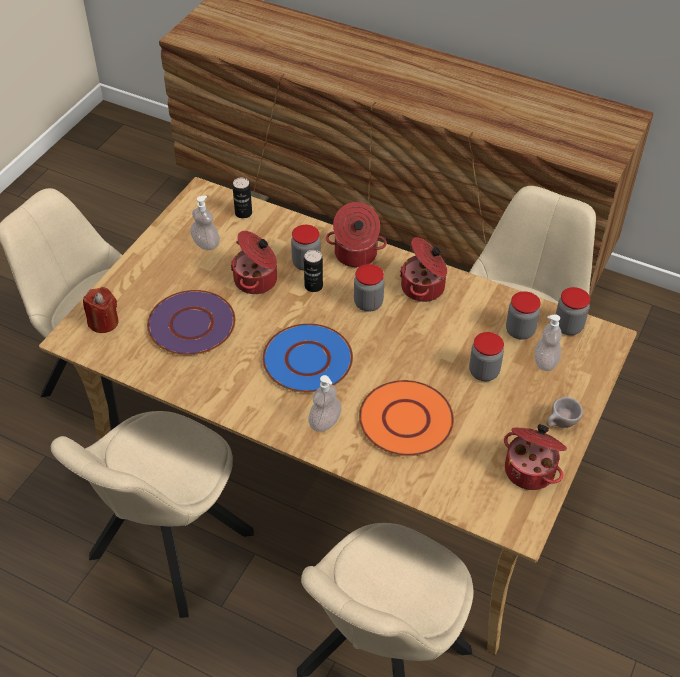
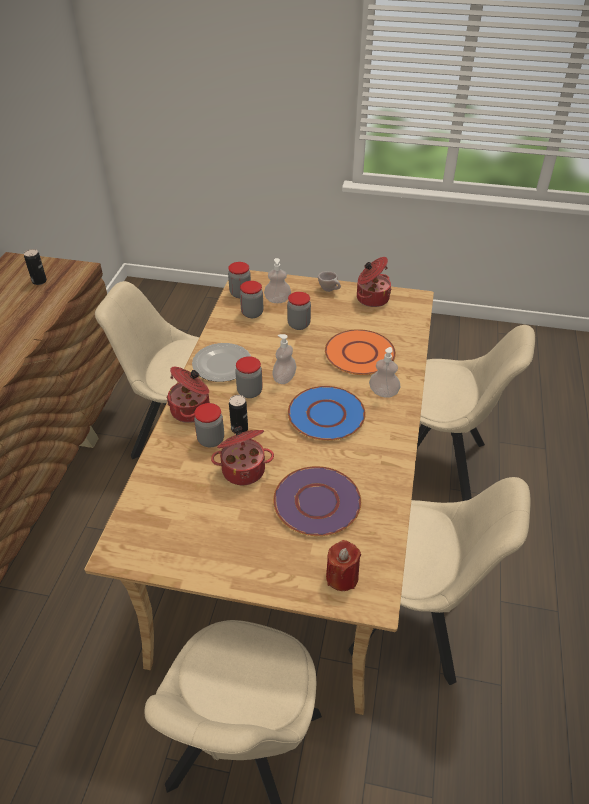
camera: 105 degrees left, 5 degrees down
(206, 244) = (201, 523): soap dispenser -> soap dispenser (284, 378)
(243, 213) = (146, 504): can -> can (39, 281)
(424, 287) = (221, 364): cooking pot -> plate

